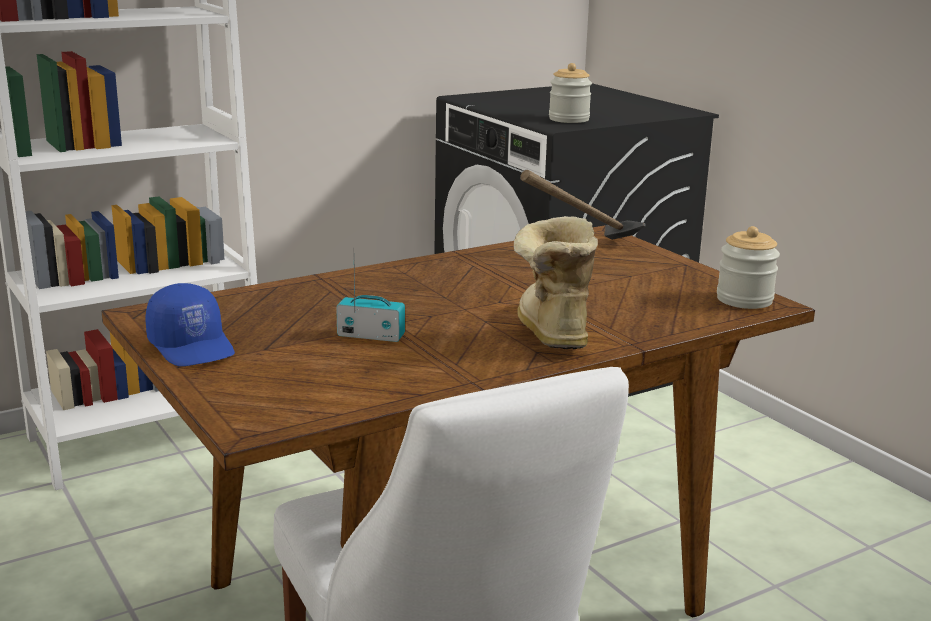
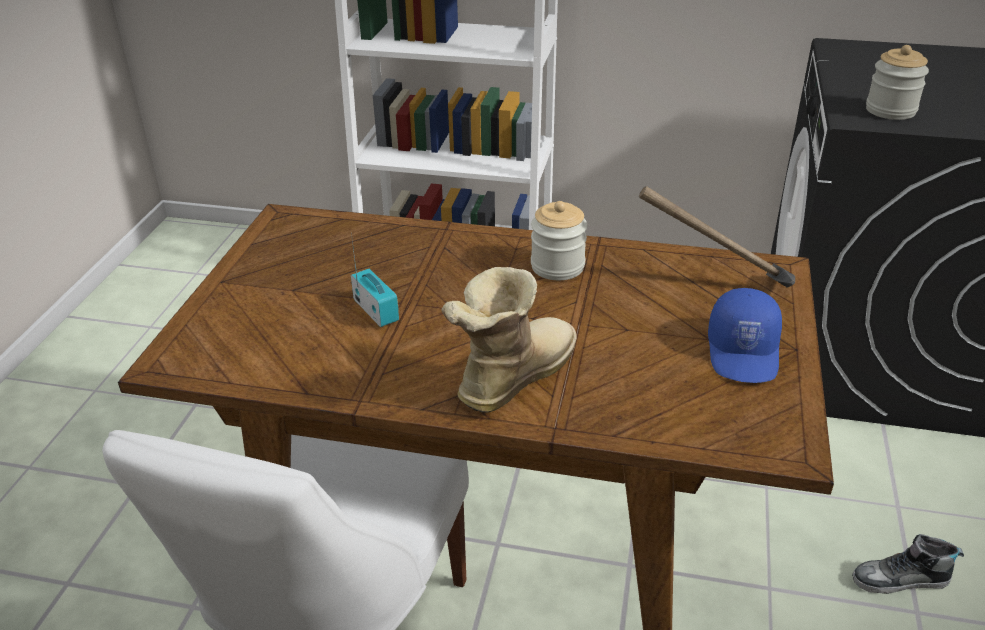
camera: 45 degrees right, 15 degrees up
(193, 347) = (257, 266): blue cap -> blue cap (744, 352)
(742, 477) = (900, 580): none -> shoe
(744, 300) = (771, 429): jar -> jar (557, 266)

